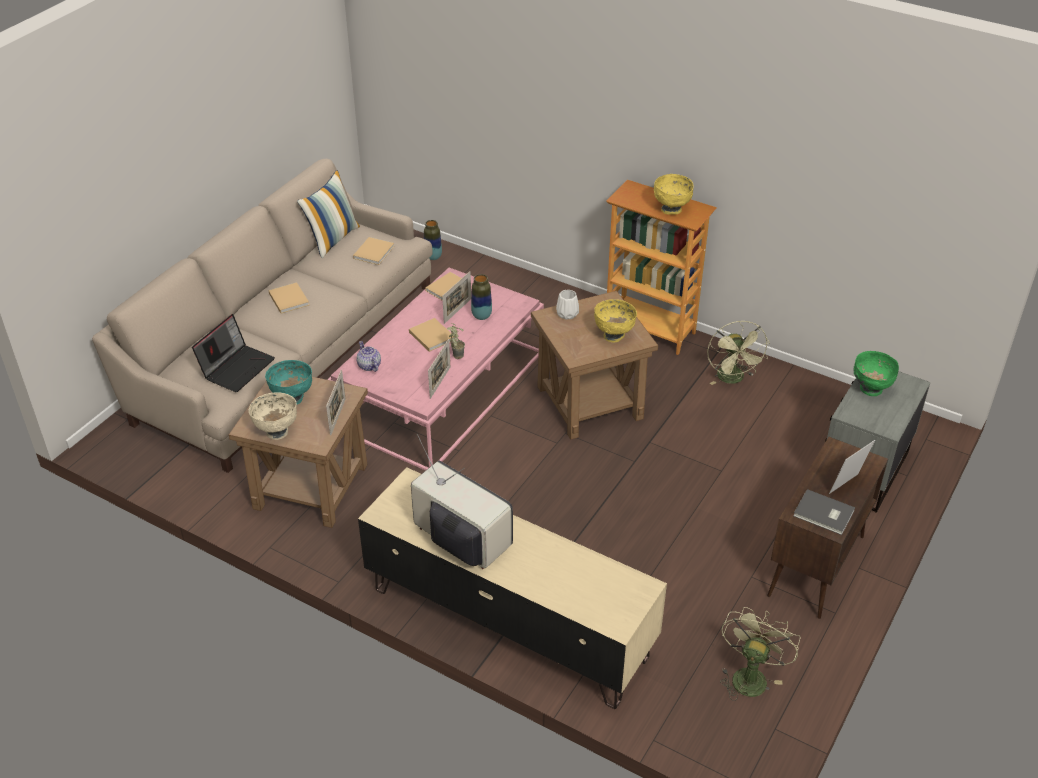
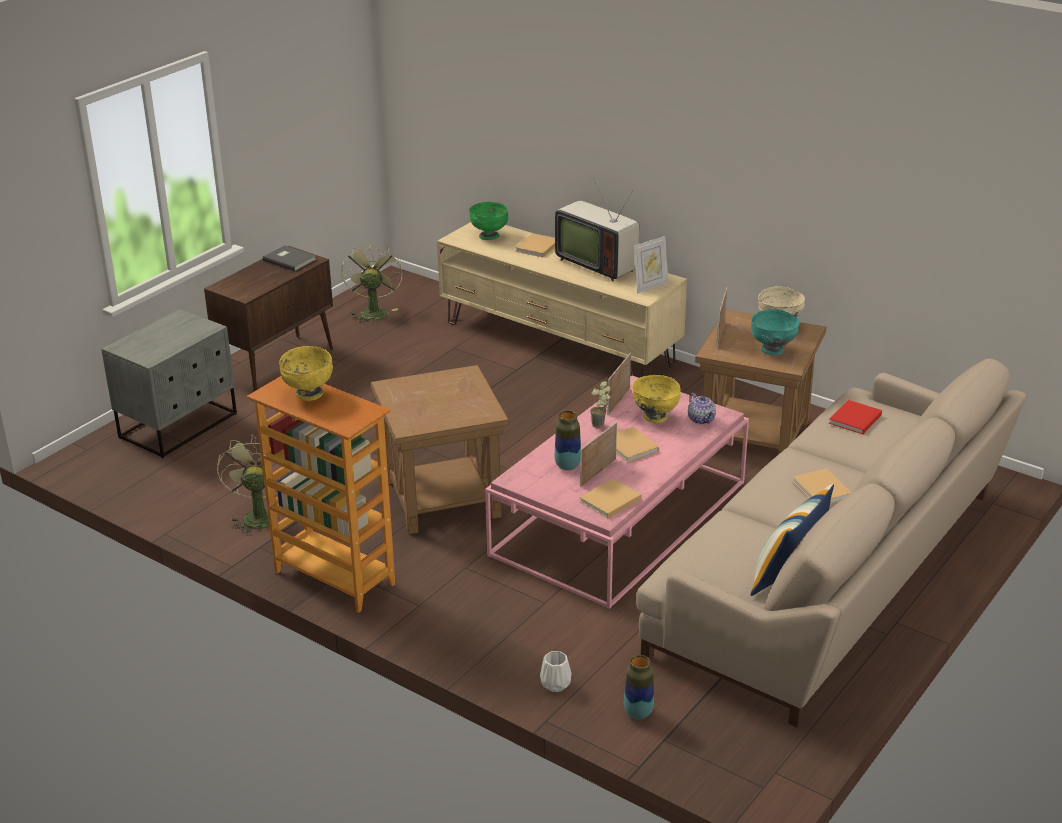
camera: 175 degrees left, 10 degrees down
(237, 367) = (854, 419): laptop -> red book
(374, 251) = (719, 552): beige book -> beige book (536, 247)
(566, 314) = (465, 415): white vase -> white vase (556, 684)
(614, 335) = (417, 391): yellow bowl -> yellow bowl (655, 417)
(750, 675) = (373, 311): green fan -> green fan turned 150 degrees clockwise
(847, 486) = (256, 273): picture frame -> picture frame (650, 286)
(870, 389) = (168, 344): green bowl -> green bowl (489, 236)

